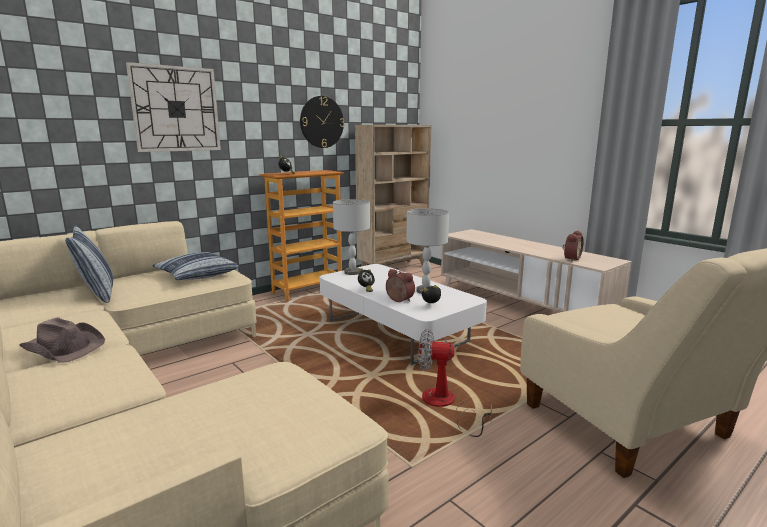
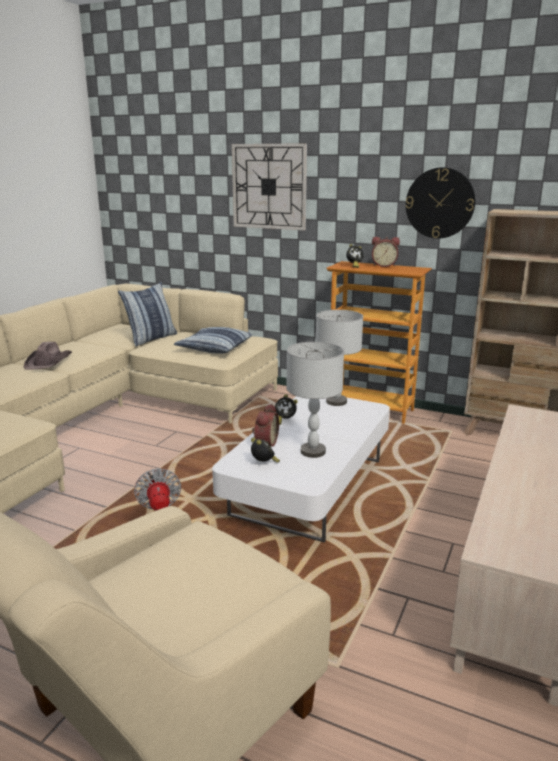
camera: 65 degrees right, 5 degrees up
(570, 258) = (505, 519): alarm clock -> alarm clock (384, 265)

